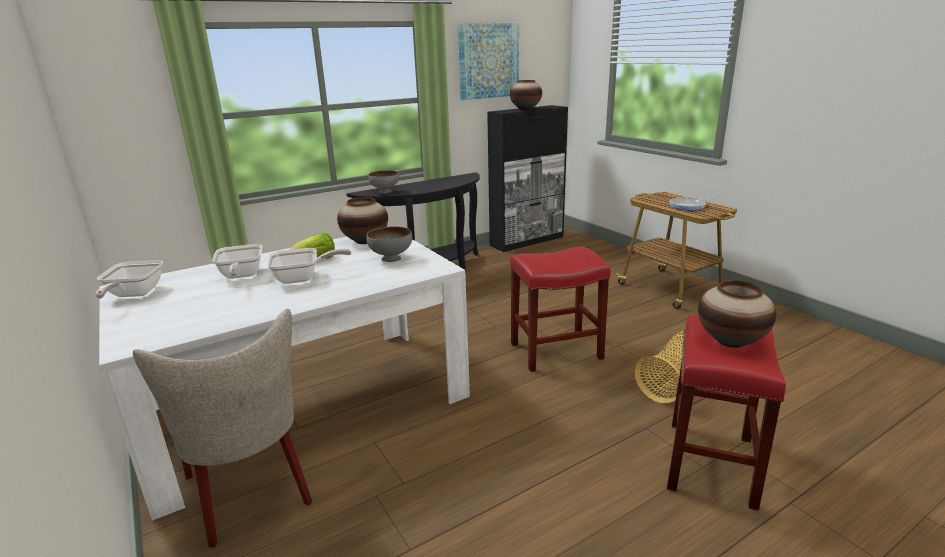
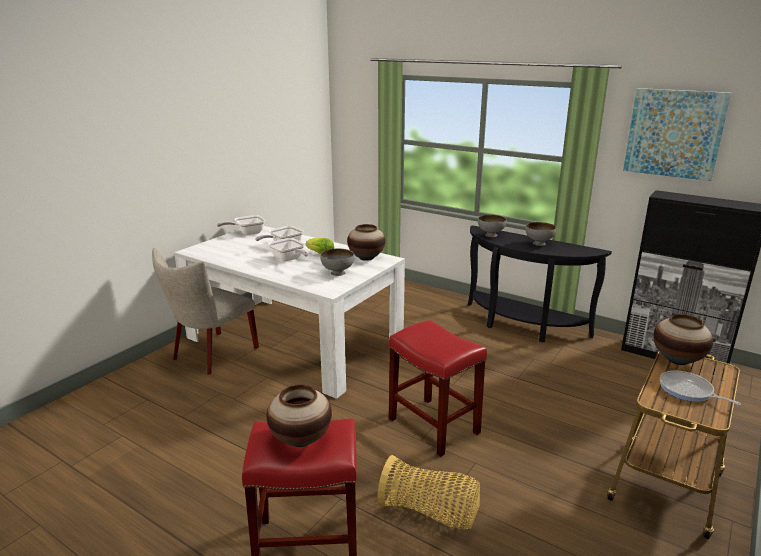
camera: 65 degrees right, 0 degrees up
(430, 183) = (539, 243): none -> grey bowl
(525, 109) = (700, 200): vase -> vase (677, 360)

